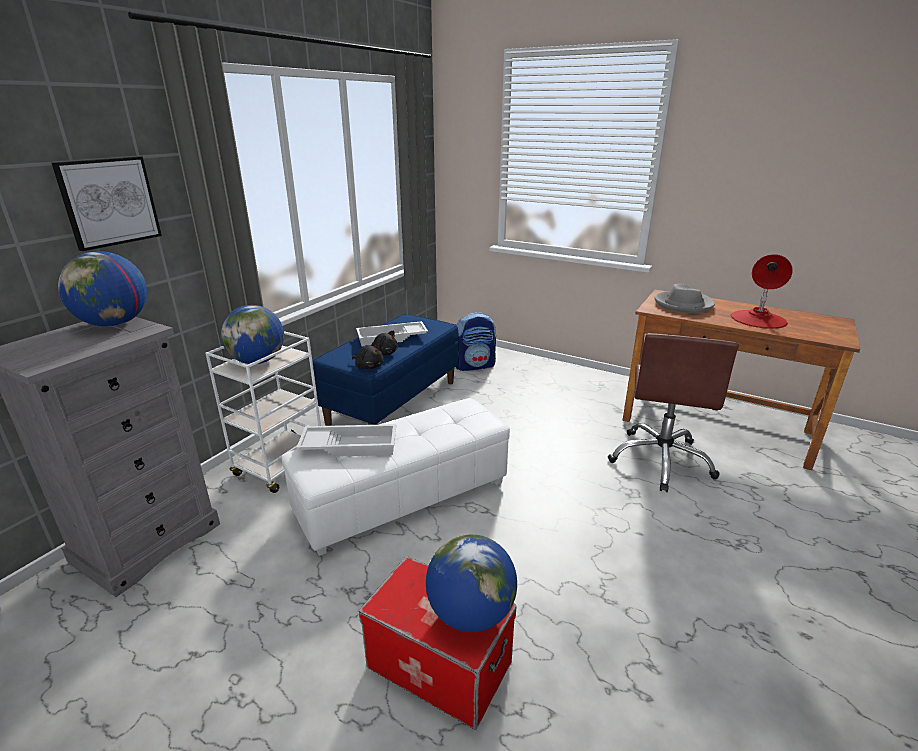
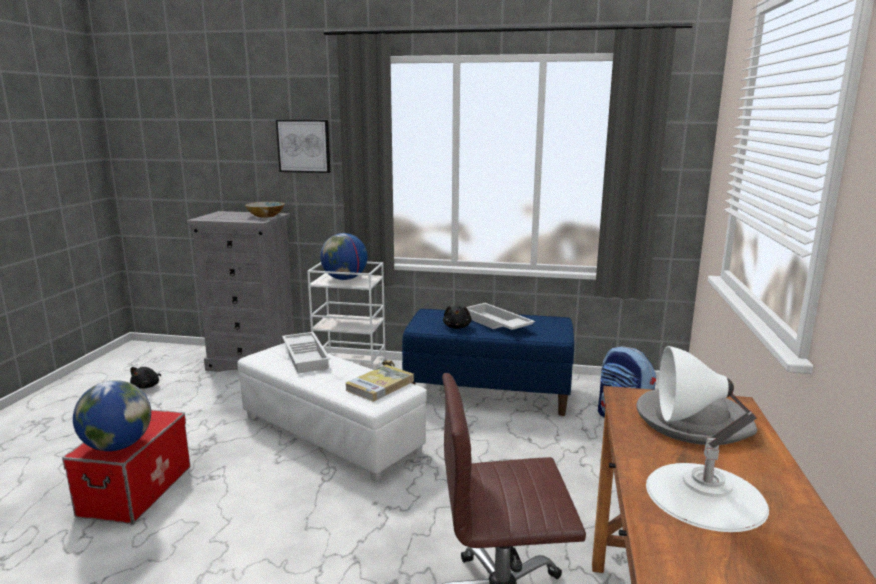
camera: 70 degrees right, 10 degrees down
(115, 324) = (266, 216): globe -> bowl
(368, 366) = (423, 327): black plush toy -> black plush toy (147, 386)
(455, 414) = (380, 385): none -> book
(758, 319) = (705, 495): red table lamp -> white table lamp

